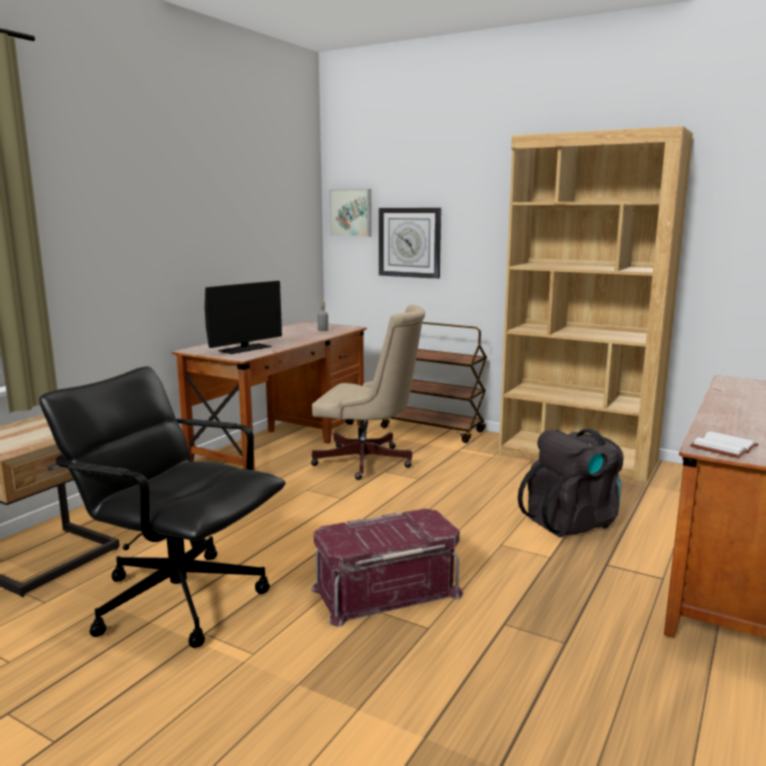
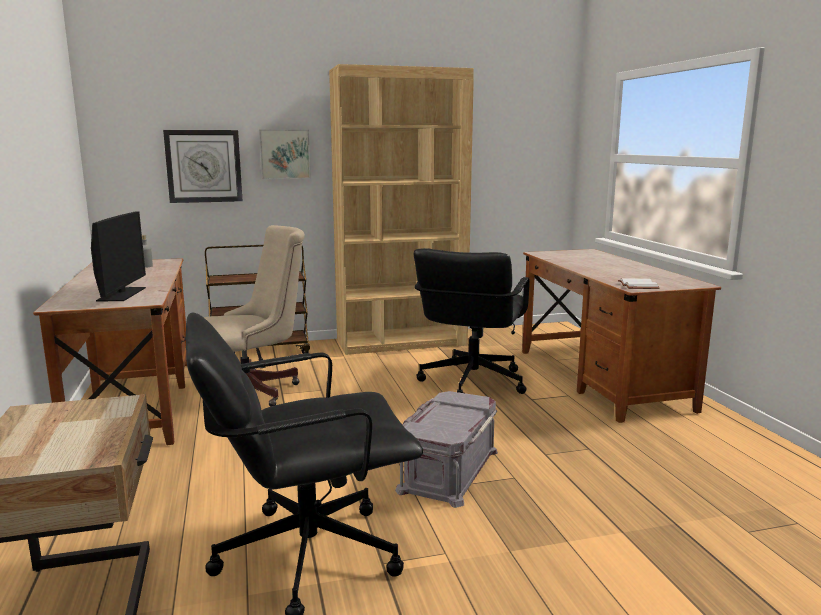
camera: 45 degrees left, 0 degrees up
(351, 213) = (124, 135): picture -> picture (284, 154)
(386, 590) = (447, 470): red storage box -> grey storage box
(572, 521) = (471, 382): black backpack -> black office chair

